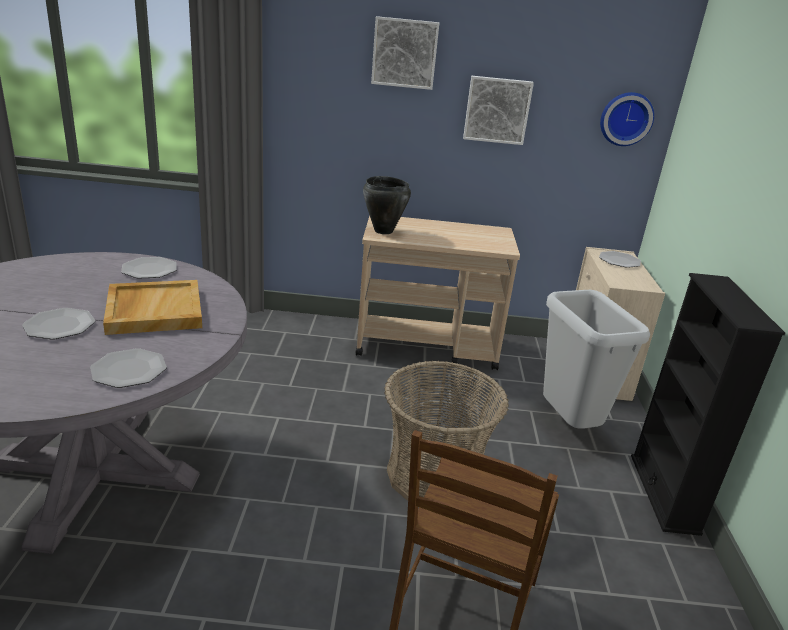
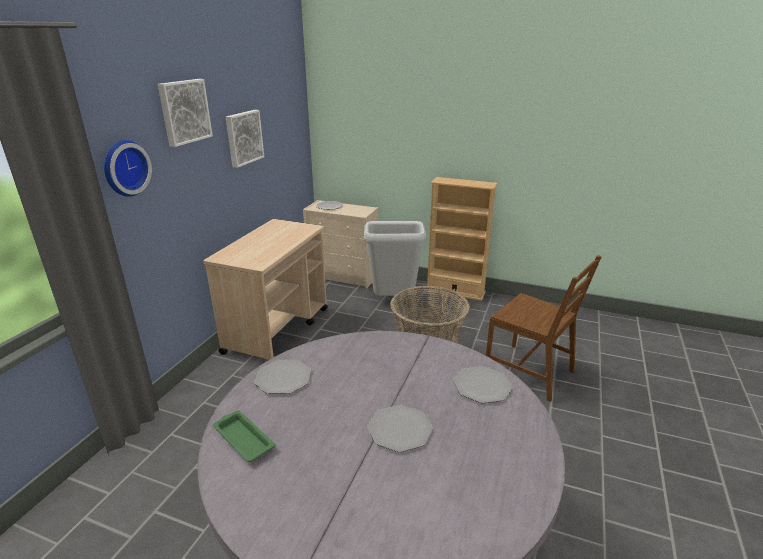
camera: 70 degrees left, 0 degrees up
(65, 265) = (243, 438): none -> green tray
(153, 310) = (378, 375): beige tray -> none
(383, 231) = (249, 260): black cooking pot -> none
(625, 118) = (294, 119): wall clock -> wall clock (124, 168)
(664, 493) = (455, 291): black bookcase -> beige bookcase

